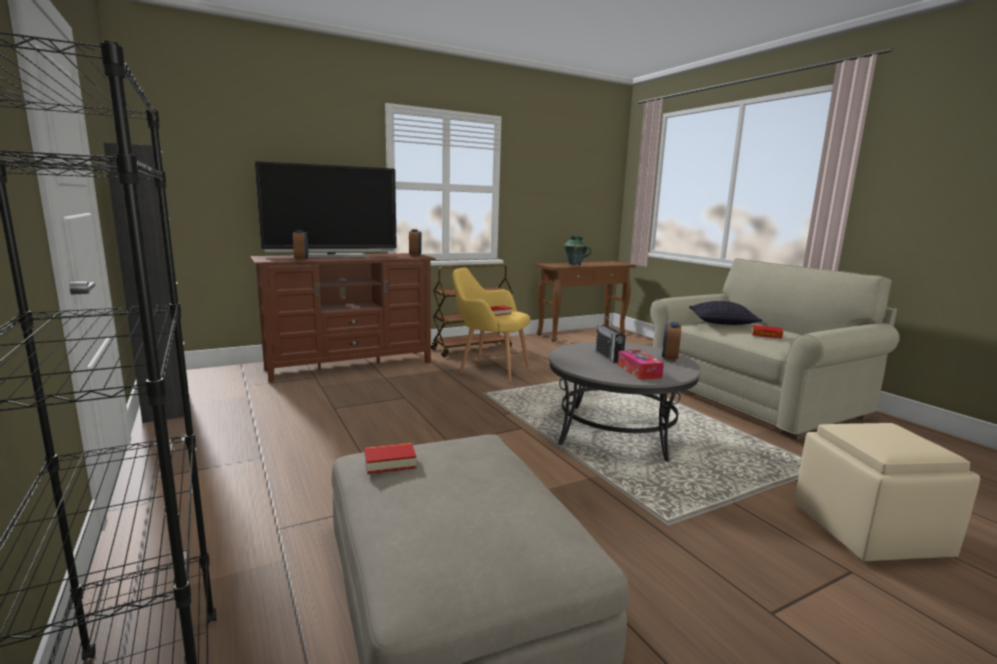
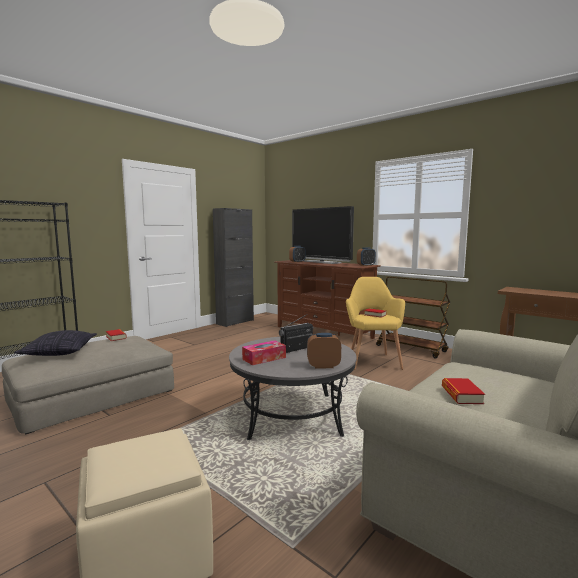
camera: 70 degrees right, 5 degrees down
(575, 265) = (539, 293): vase -> none
(721, 323) = (489, 374): pillow -> pillow (60, 352)

